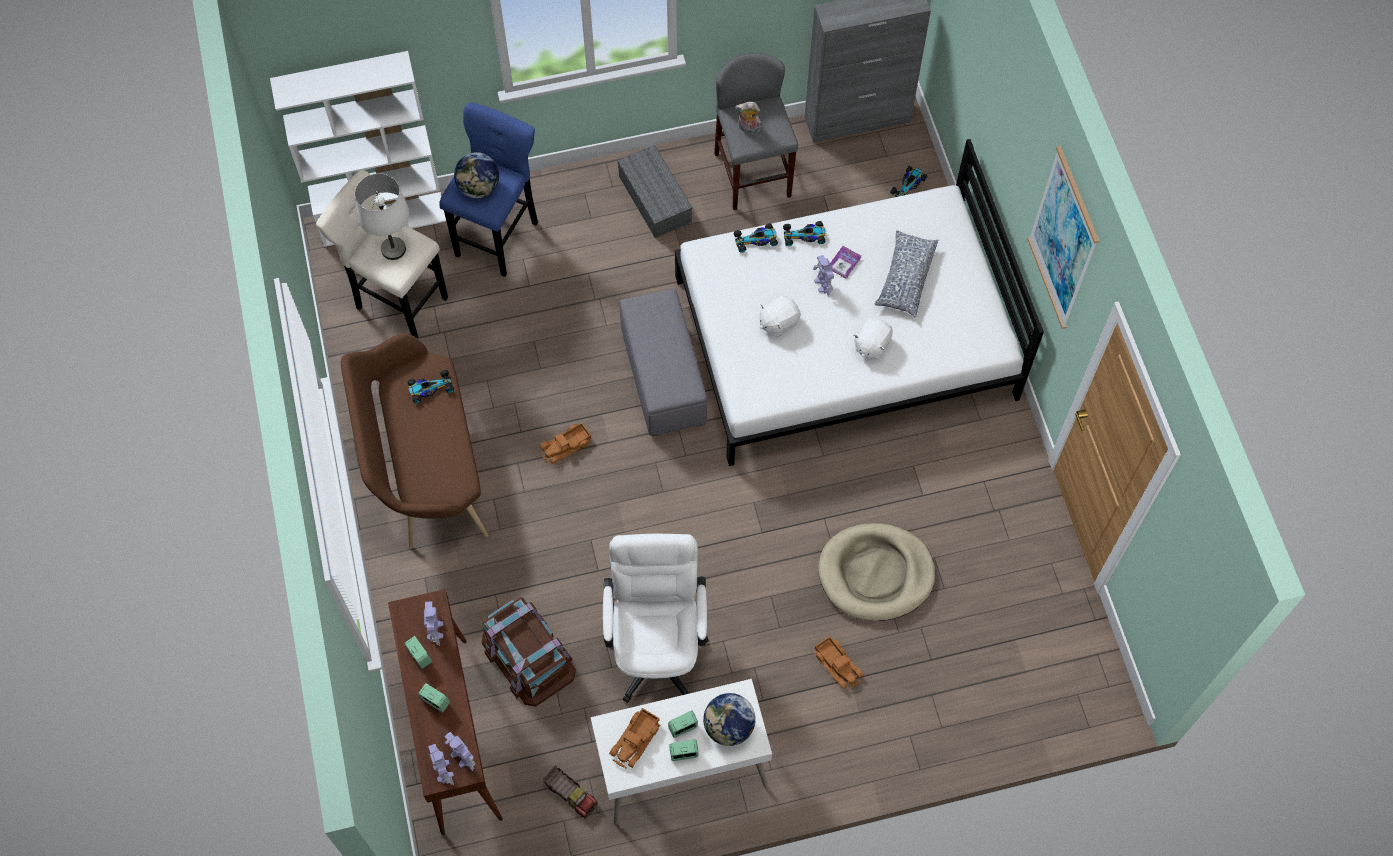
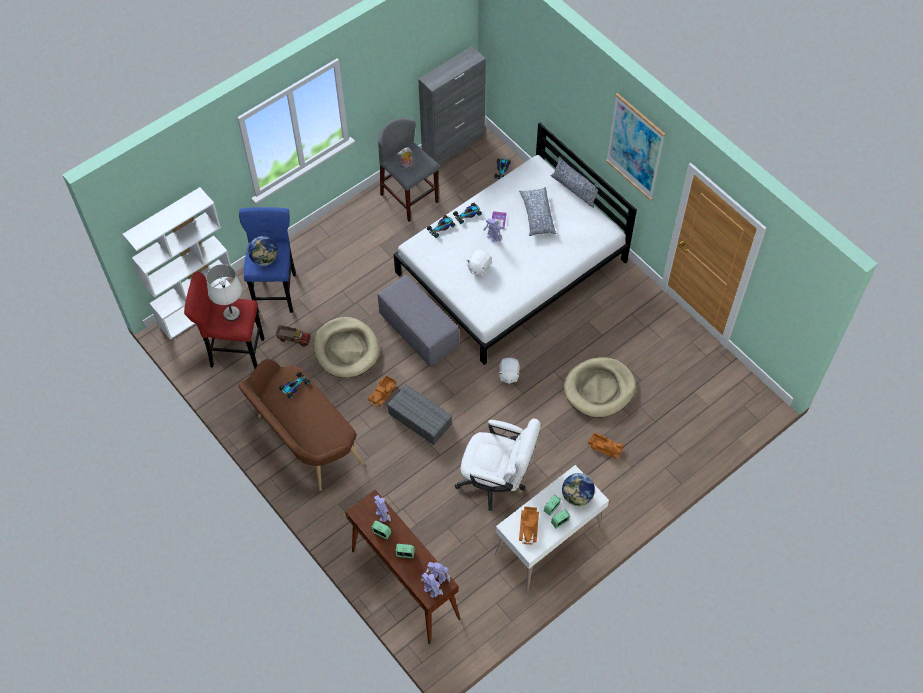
camera: 25 degrees left, 5 degrees down
(398, 300) = (234, 352): beige stool -> red stool
(528, 657) = (425, 521): brown storage box -> none
(550, 361) = (346, 349): none -> beige dog bed
(571, 794) = (493, 586): toy truck -> toy truck (294, 338)
(653, 198) = (358, 233): grey storage box -> grey storage box (418, 419)
(657, 645) = (497, 481): white office chair -> white office chair turned 135 degrees clockwise
(871, 345) = (538, 259): white plush toy -> white plush toy (508, 374)
(982, 260) = (574, 189): none -> pillow

